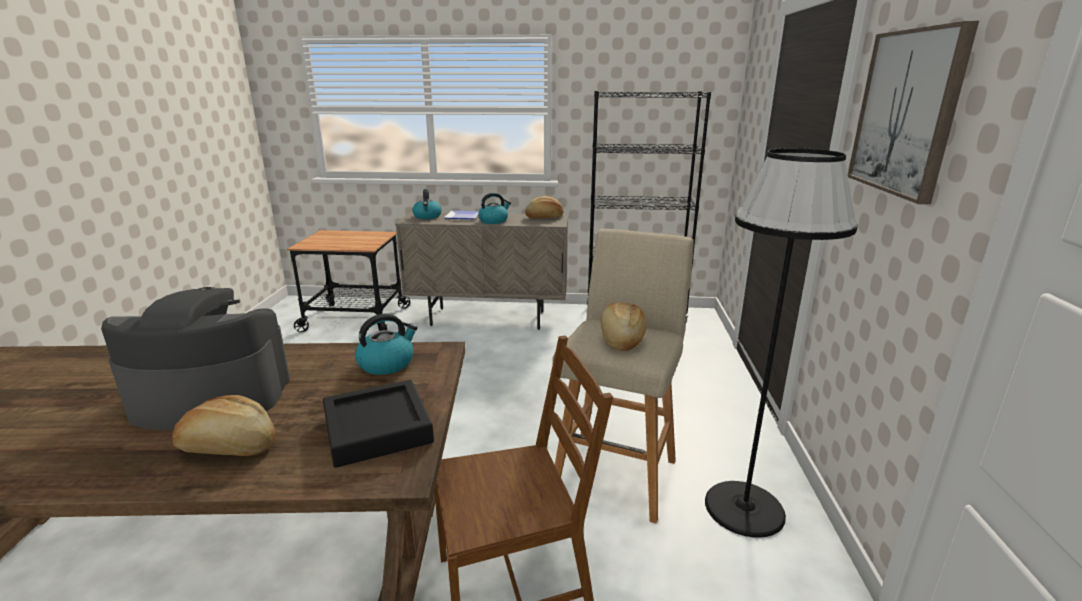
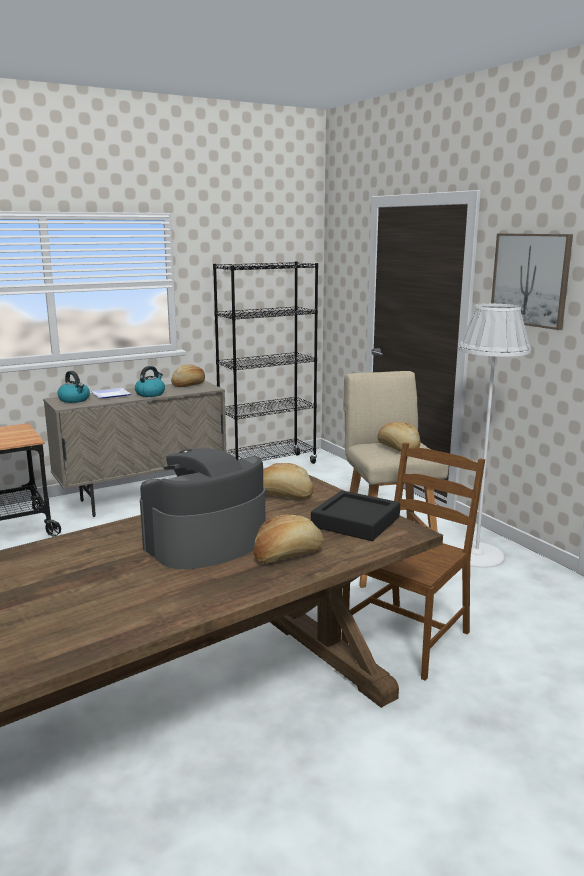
camera: 35 degrees left, 5 degrees down
(387, 363) = (283, 495): kettle -> bread
(745, 508) = (476, 555): black floor lamp -> white floor lamp

